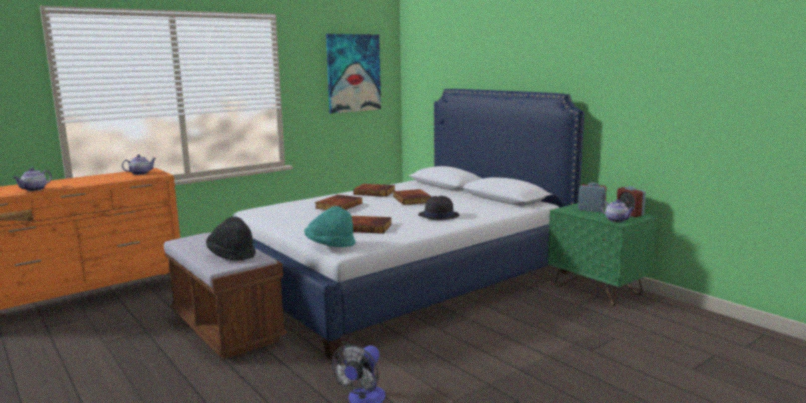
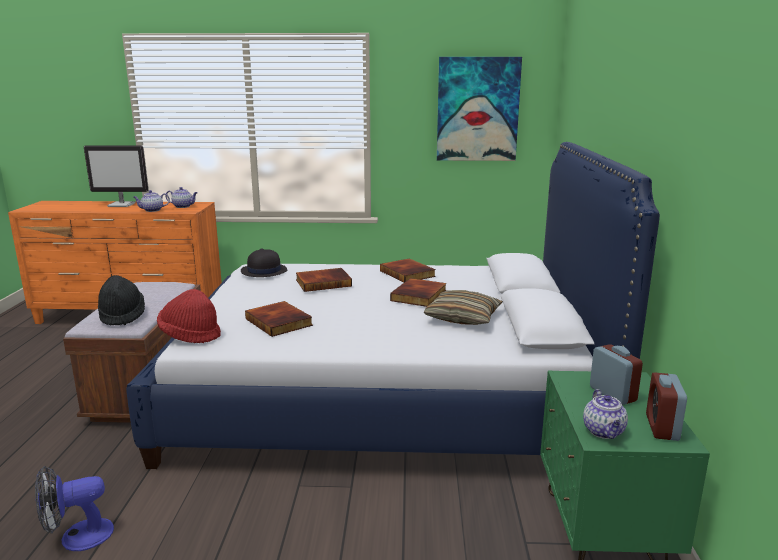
camera: 40 degrees right, 5 degrees up
(34, 189) = (81, 209): teapot -> teapot (152, 210)
(68, 181) = (122, 205): none -> monitor
(330, 246) = (190, 335): turquoise hat -> red hat
(438, 216) = (386, 330): black hat -> black hat (263, 271)
(460, 202) = (463, 317): none -> pillow

